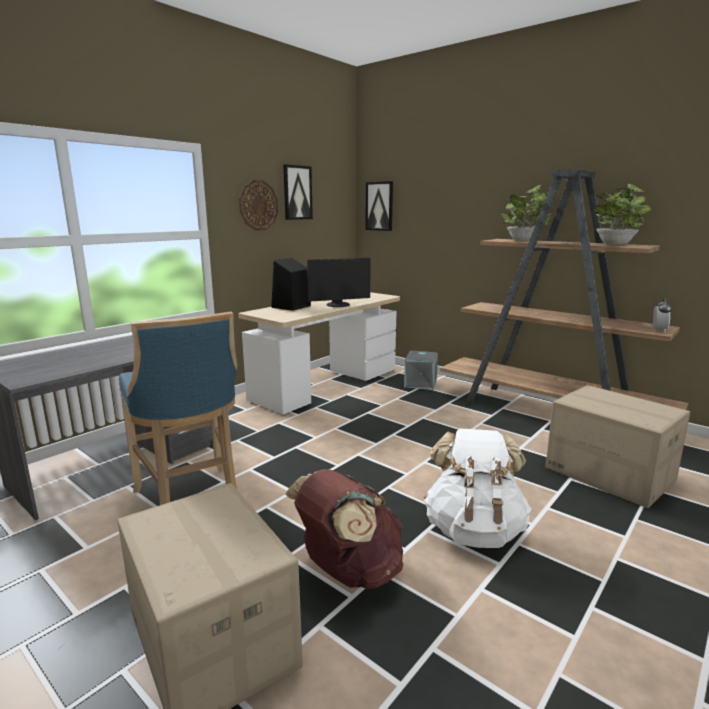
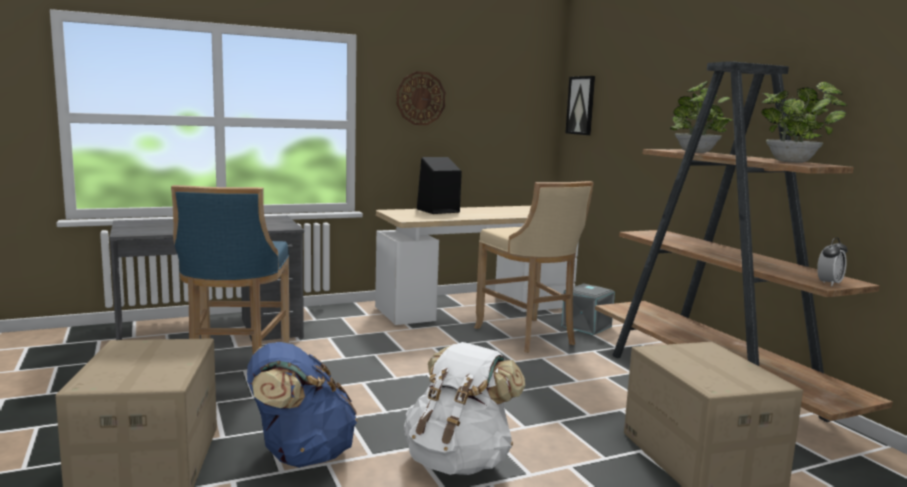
camera: 25 degrees right, 5 degrees down
(297, 192) = (473, 86): picture -> none
(338, 305) = (490, 215): monitor -> none
(348, 571) = (300, 455): brown backpack -> blue backpack
(393, 401) = (528, 336): none -> beige stool

